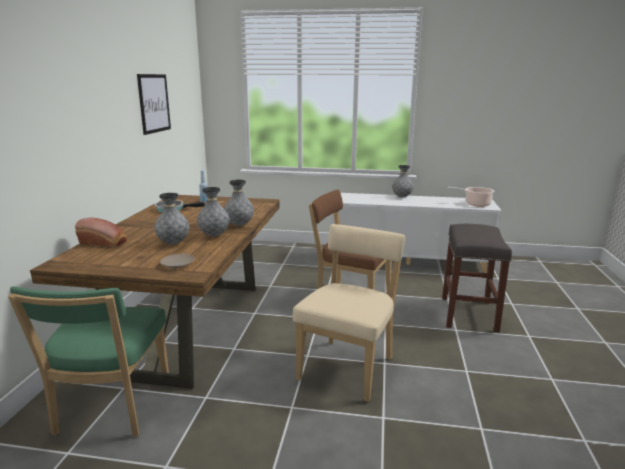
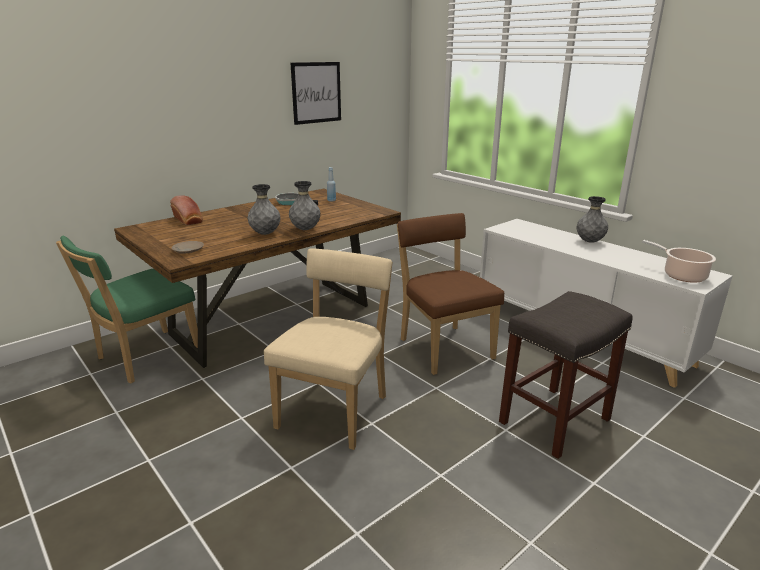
camera: 40 degrees right, 5 degrees up
(173, 243) = (224, 233): grey vase -> none
(349, 366) = (336, 409): beige chair -> beige chair turned 45 degrees counterclockwise

